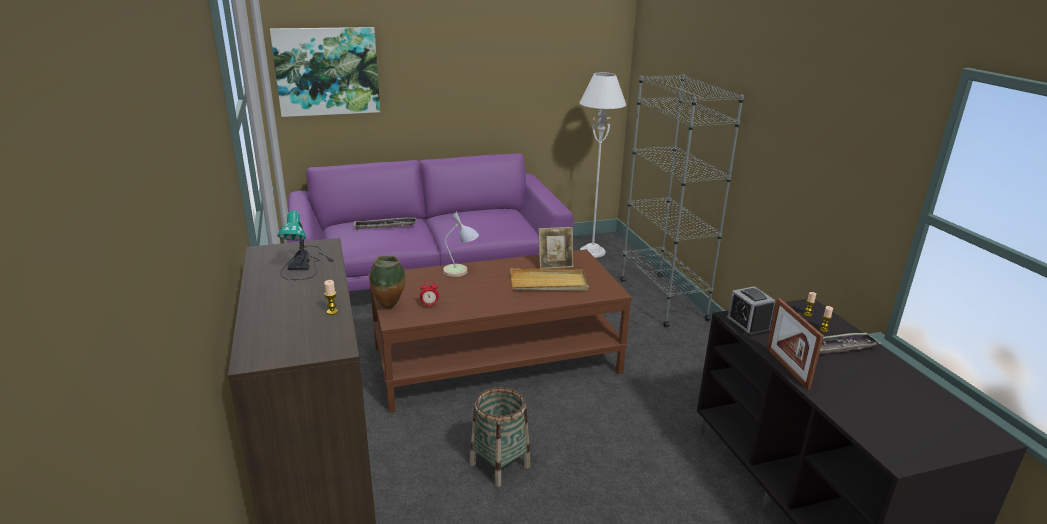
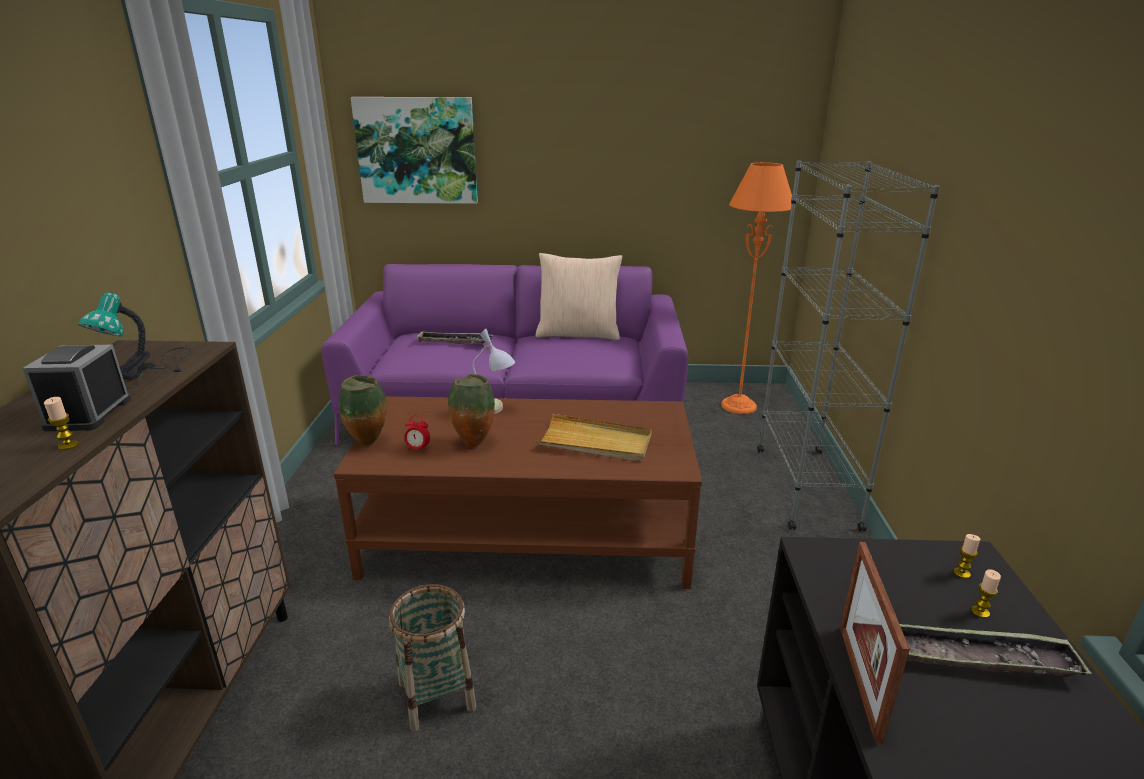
camera: 20 degrees right, 0 degrees up
(466, 296) = (473, 443): none -> vase
(476, 210) = (578, 334): none -> beige pillow
(555, 265) = (622, 418): picture frame -> none
(592, 252) = (738, 406): grey floor lamp -> orange floor lamp
(747, 325) = (830, 572): alarm clock -> alarm clock (89, 413)

